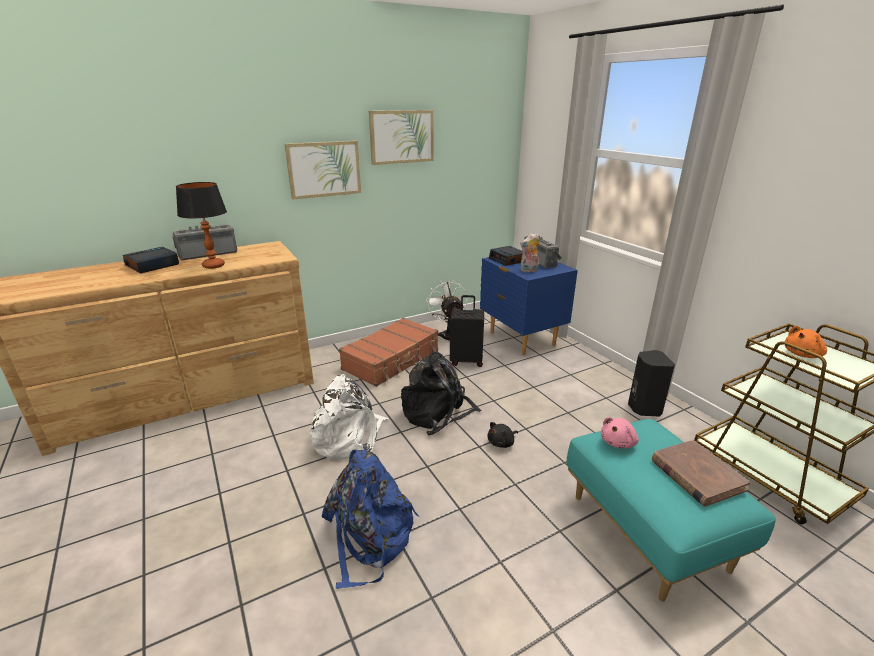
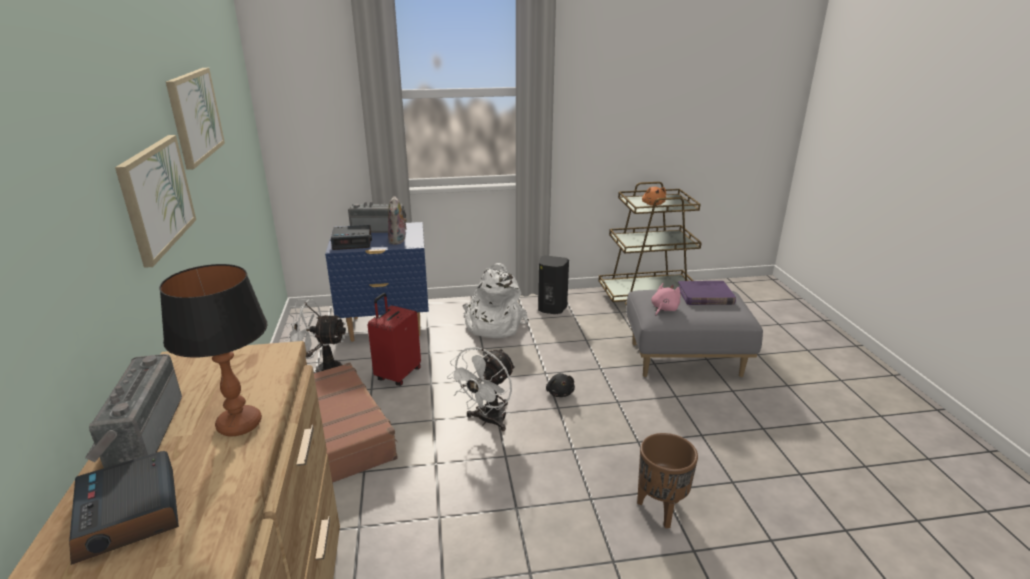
camera: 70 degrees left, 0 degrees up
(349, 438) = (494, 502): white backpack -> white backpack (492, 325)
(369, 537) = (660, 510): blue backpack -> brown planter
(437, 413) = (487, 421): black backpack -> white fan
(466, 361) = (397, 374): black suitcase -> red suitcase
(618, 442) = (664, 309): pink plush toy -> pink plush toy turned 120 degrees counterclockwise
(649, 532) = (685, 359): turquoise ottoman -> grey ottoman
(696, 475) = (705, 296): brown book -> purple book

